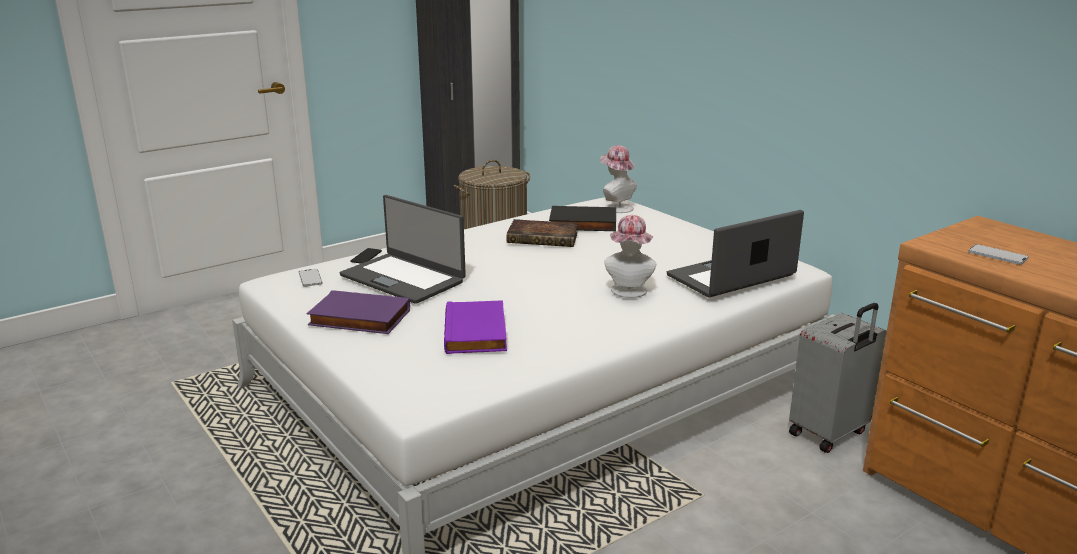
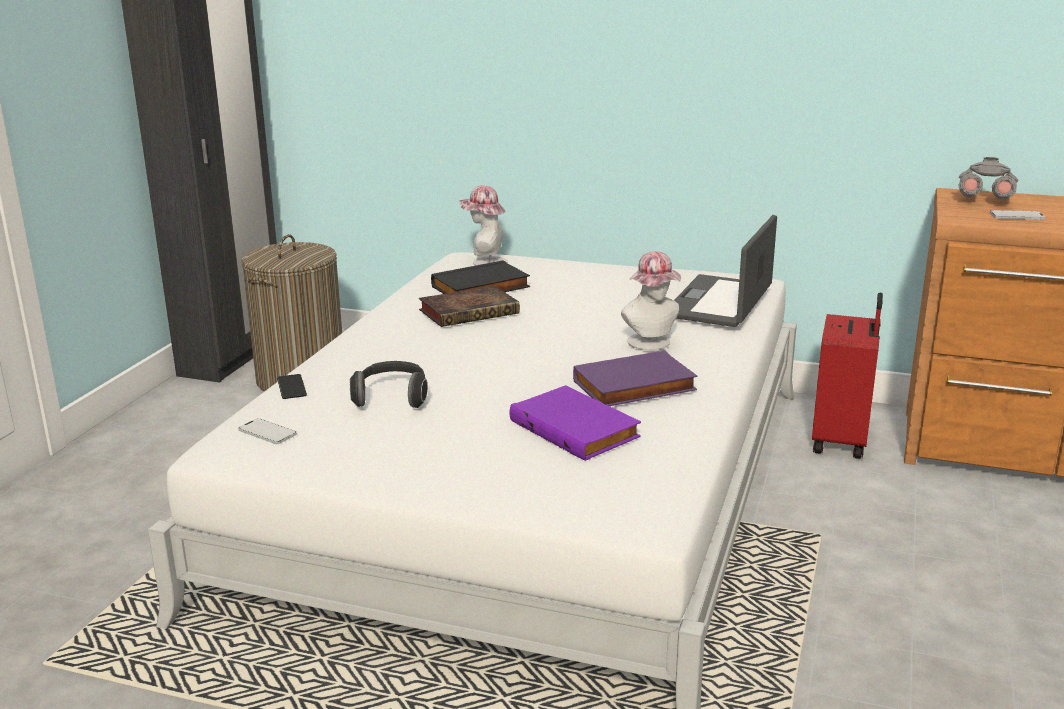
camera: 35 degrees left, 0 degrees up
(358, 319) = (417, 458): purple book -> purple book (634, 387)
(403, 278) = (392, 397): laptop -> headphones
(829, 433) = (841, 441): grey suitcase -> red suitcase
(996, 236) = (983, 201): none -> grey binoculars

